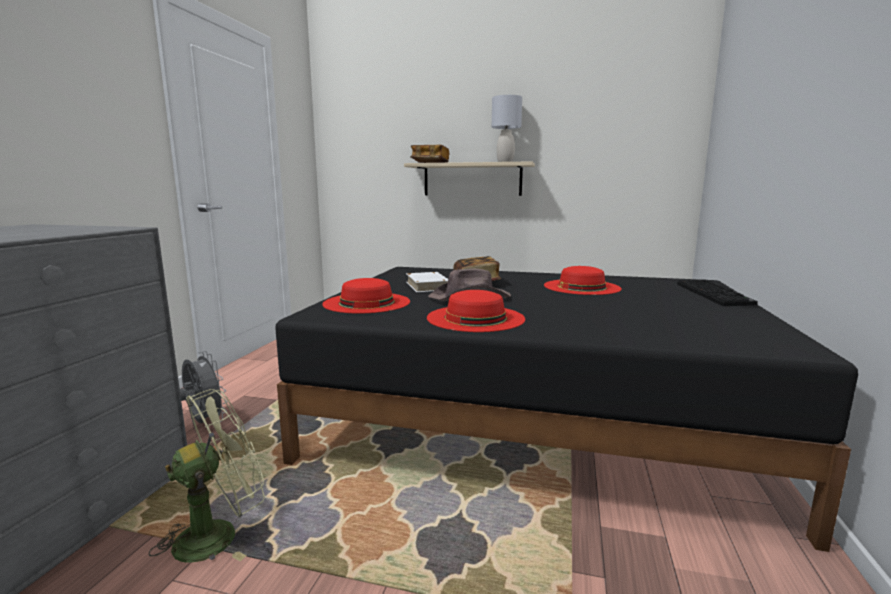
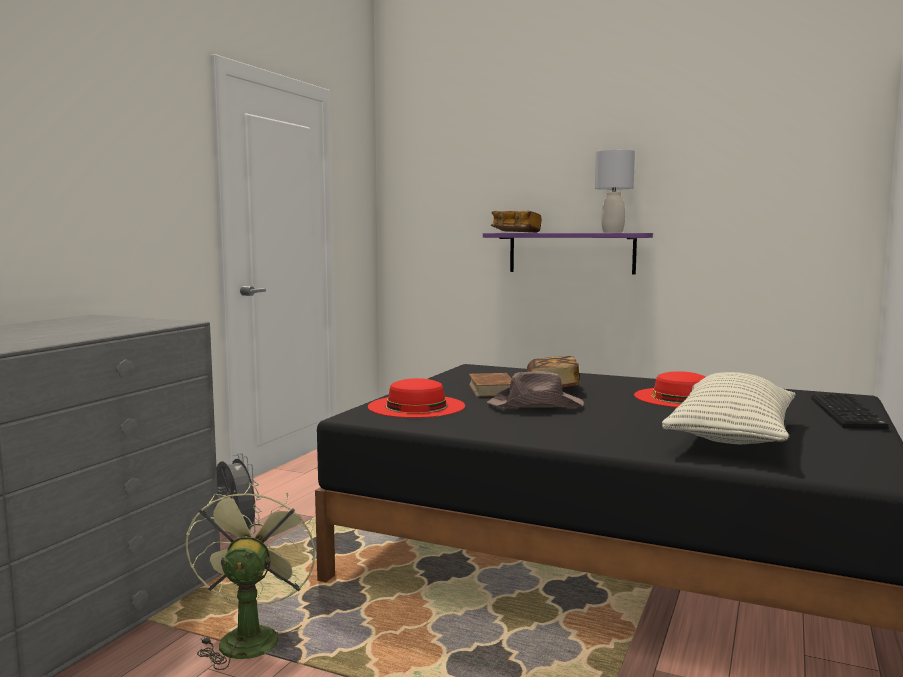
camera: 10 degrees right, 5 degrees down
(218, 533) = (250, 636): green fan -> green fan turned 60 degrees counterclockwise
(428, 286) = (492, 389): white book -> brown book
(472, 179) = (571, 253): beige shelf -> purple shelf
(475, 318) = (530, 428): red hat -> none
(647, 317) = (732, 437): none -> pillow

